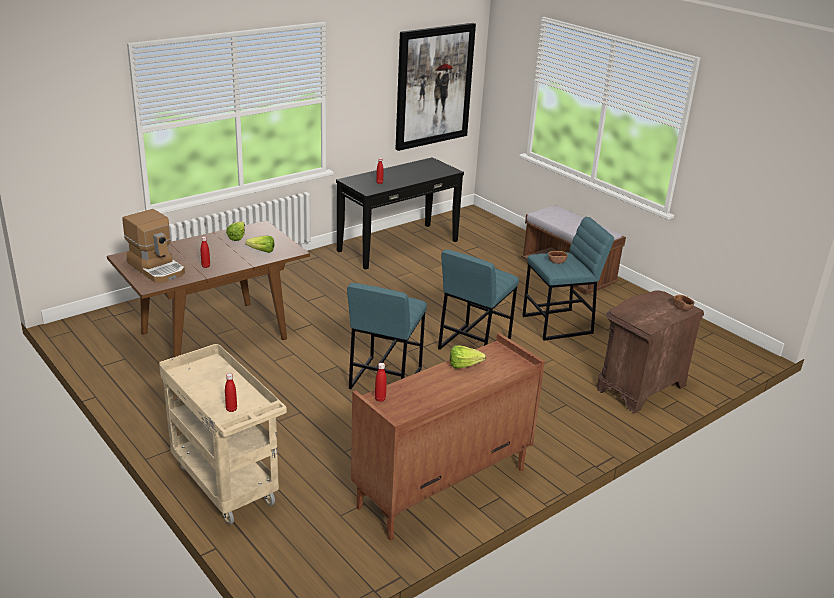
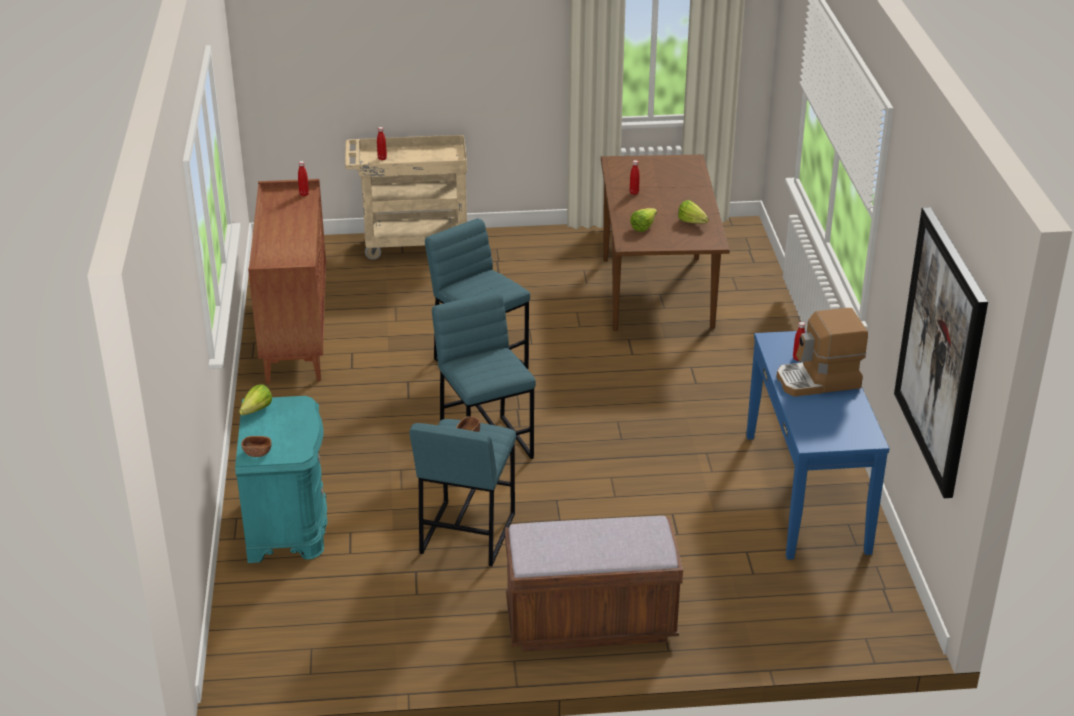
camera: 125 degrees right, 5 degrees up
(157, 268) = (651, 171): coffee machine -> coffee machine (819, 381)
(398, 245) = (807, 492): black console table -> blue console table
(467, 366) = (297, 242): lettuce -> lettuce (254, 412)
(637, 386) = (289, 524): brown nightstand -> turquoise nightstand

